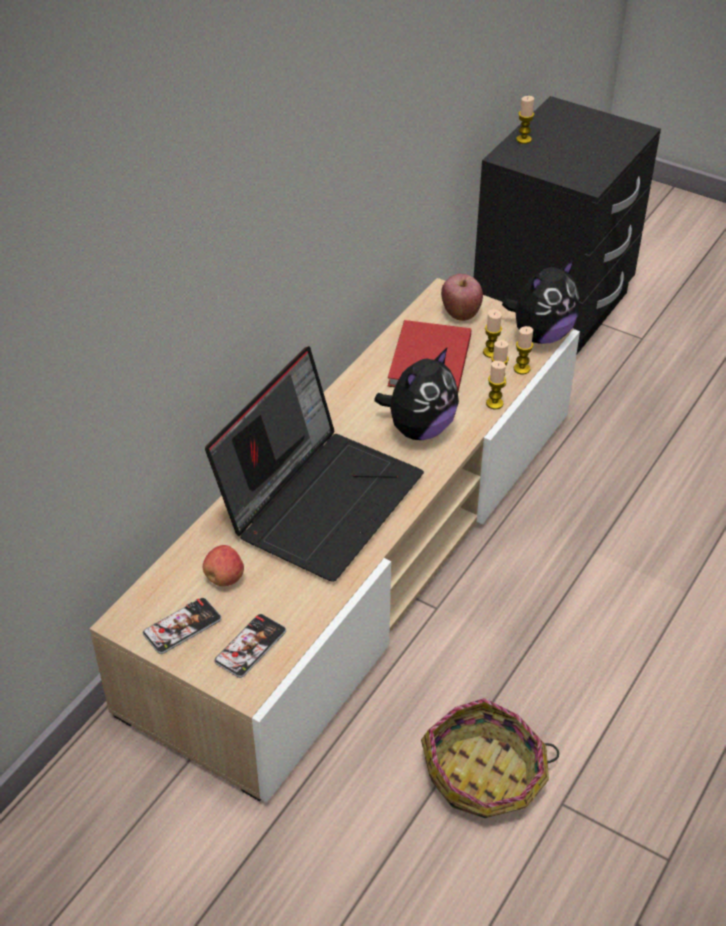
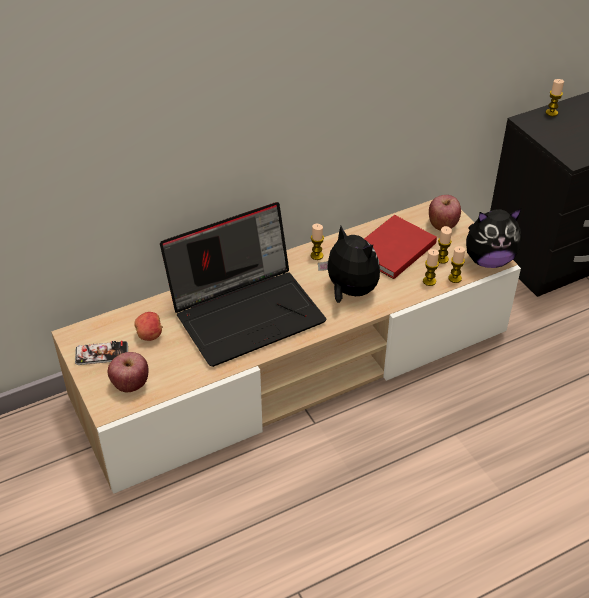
camera: 30 degrees right, 0 degrees up
(250, 646) = (130, 384): phone -> apple
(419, 429) = (349, 291): plush toy -> plush toy turned 120 degrees counterclockwise
(485, 775) = (262, 547): basket -> none
(494, 403) = (415, 294): candle -> candle (316, 255)

